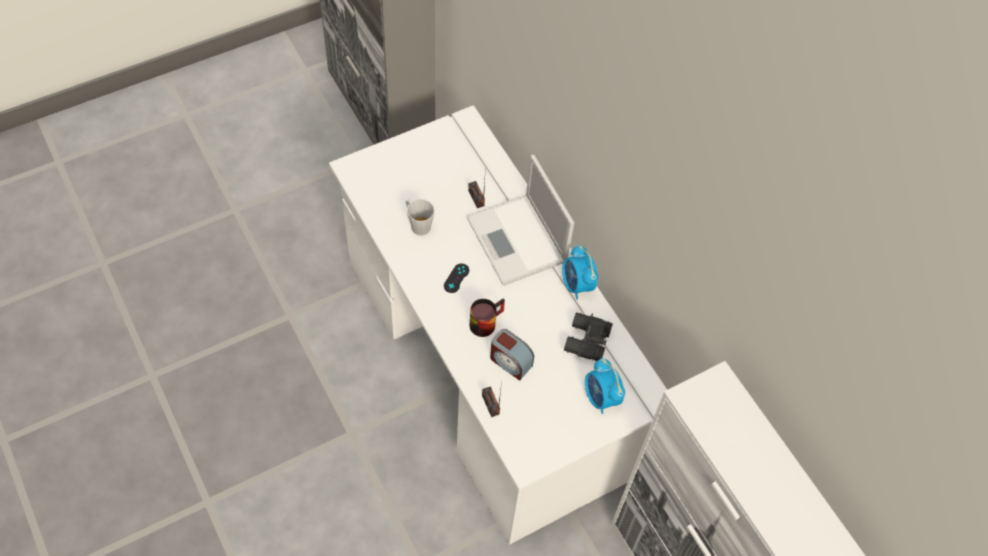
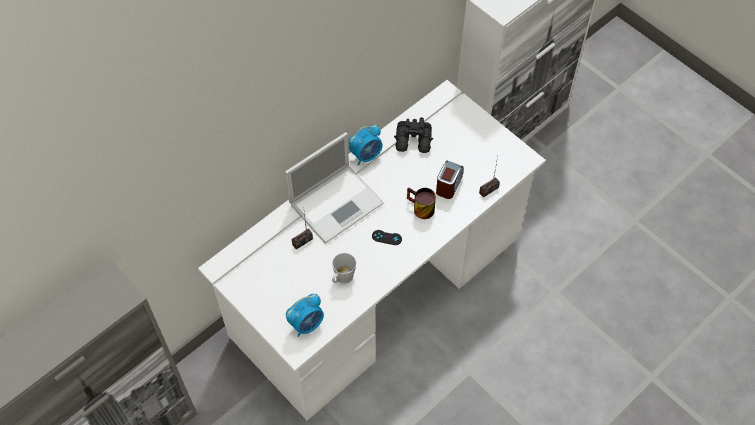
camera: 100 degrees left, 0 degrees up
(601, 398) = (457, 124): alarm clock -> alarm clock (307, 324)

